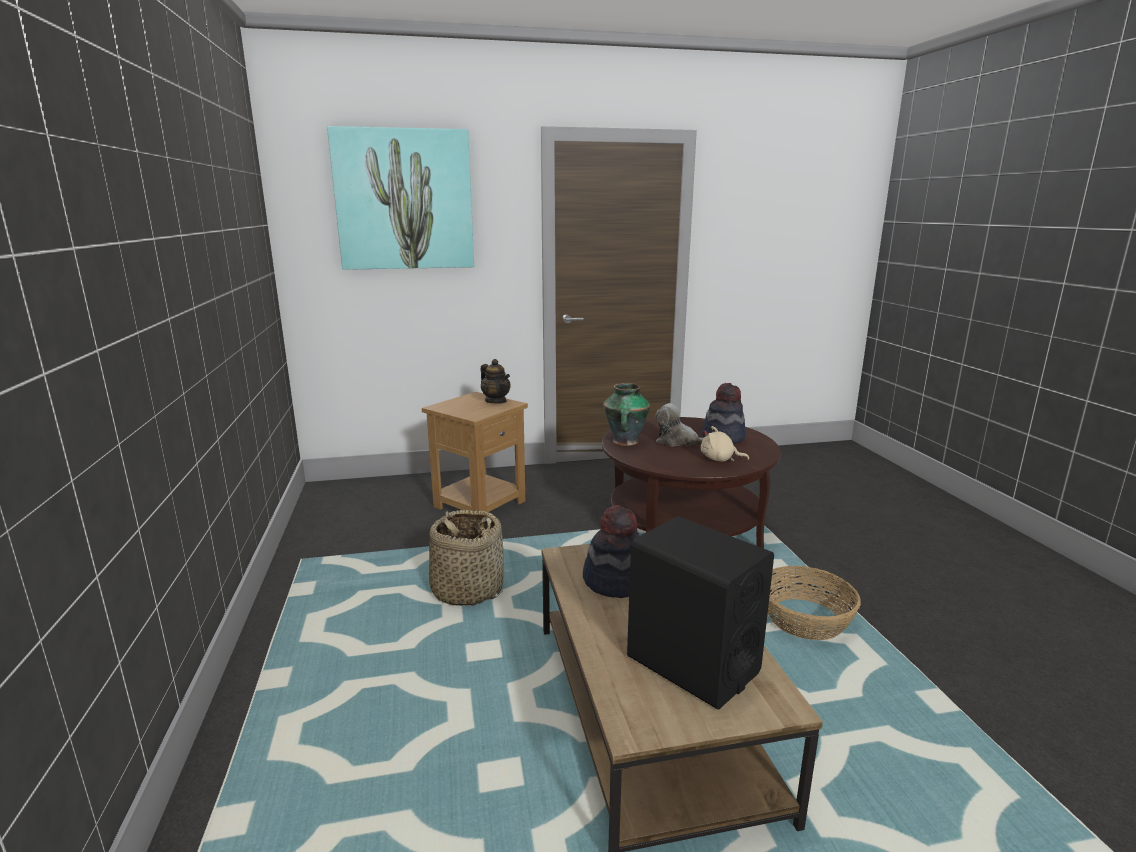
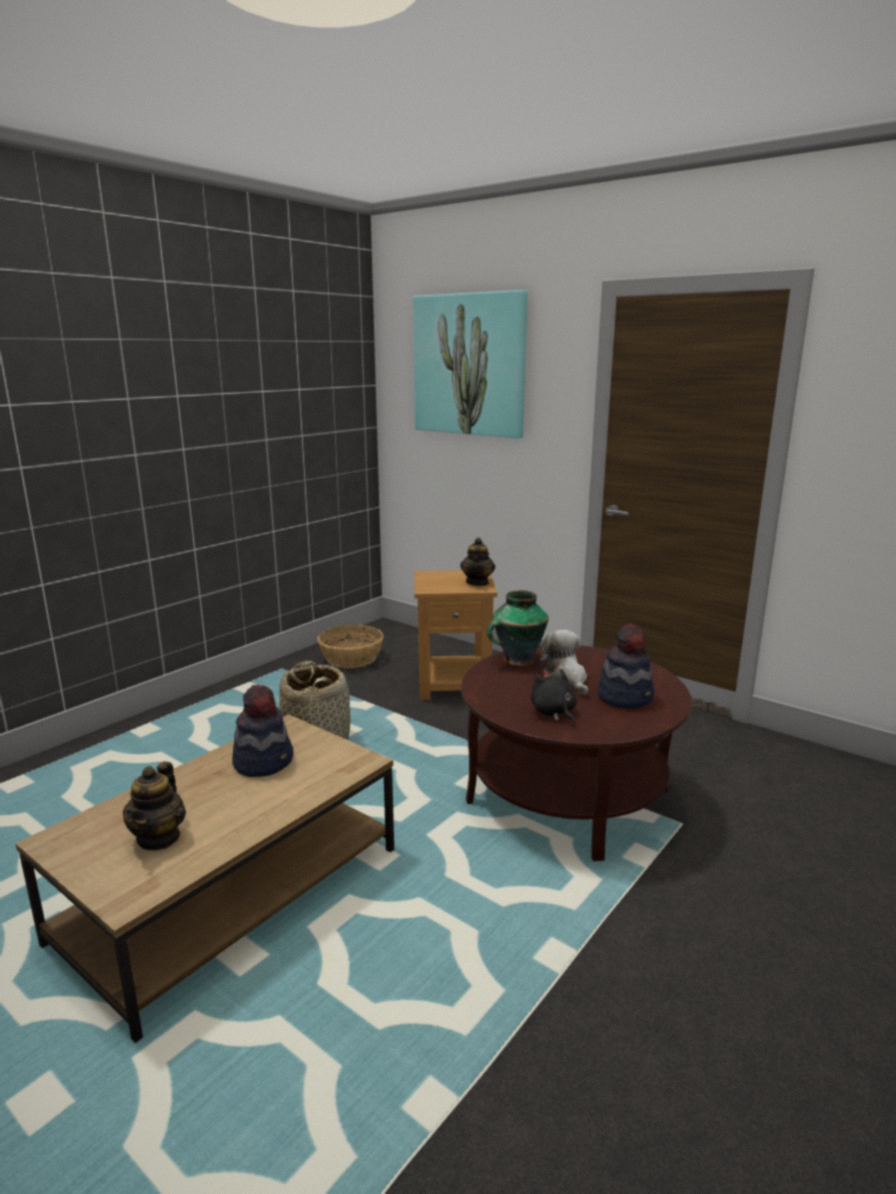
camera: 50 degrees right, 0 degrees up
(692, 664) = (159, 838): black speaker -> teapot
(719, 459) = (554, 713): beige plush toy -> black plush toy
(806, 619) = (492, 941): basket -> basket (352, 658)

